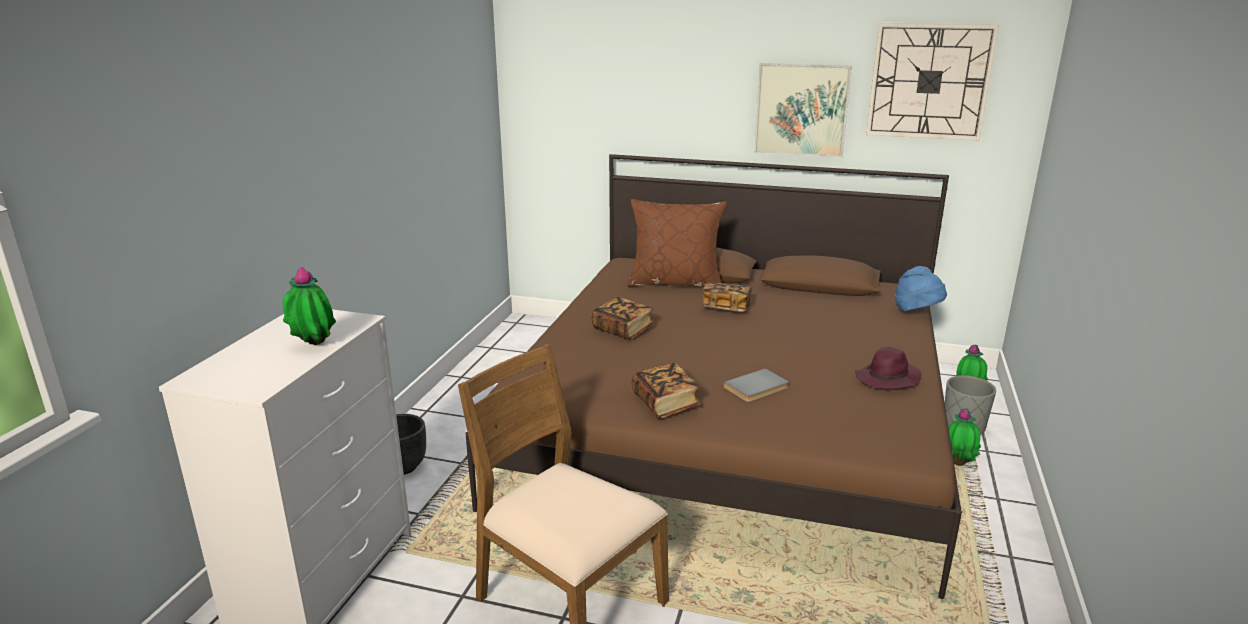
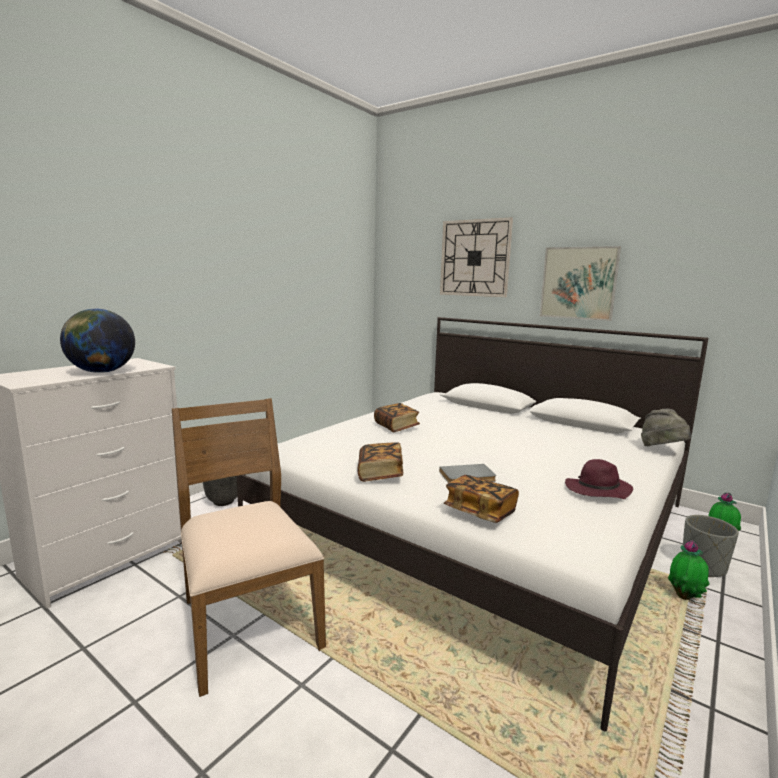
camera: 20 degrees right, 10 degrees down
(313, 346) = (101, 372): potted plant -> globe
(675, 283) = (464, 408): brown pillow -> none
(726, 308) = (489, 425): book -> book (480, 512)
(732, 424) = (479, 521): brown bed -> white bed
(917, 312) = (662, 450): blue hat -> grey hat
(929, 81) = (690, 256): wall clock -> wall clock (475, 258)

